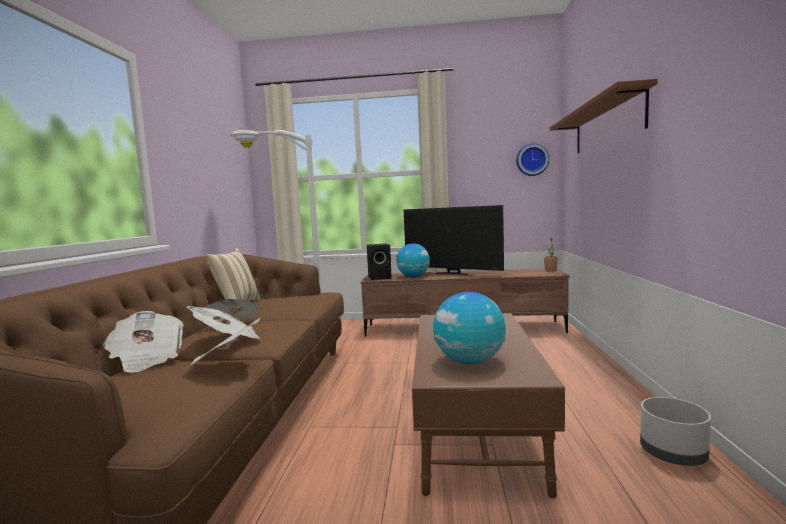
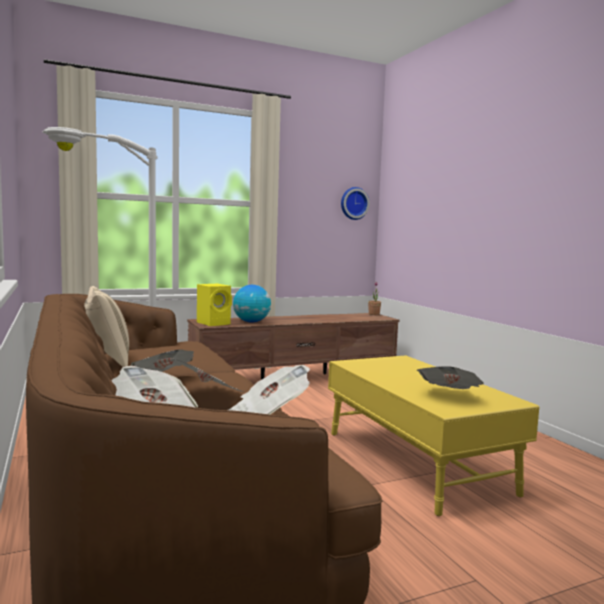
camera: 30 degrees left, 0 degrees up
(380, 277) = (214, 323): black speaker -> yellow speaker
(452, 273) = (287, 318): television -> none
(470, 361) = (449, 396): globe -> newspaper
(475, 428) = (414, 461): brown coffee table -> yellow coffee table
(606, 125) = (451, 185): brown shelf -> none
(673, 453) = (556, 455): grey planter -> none

